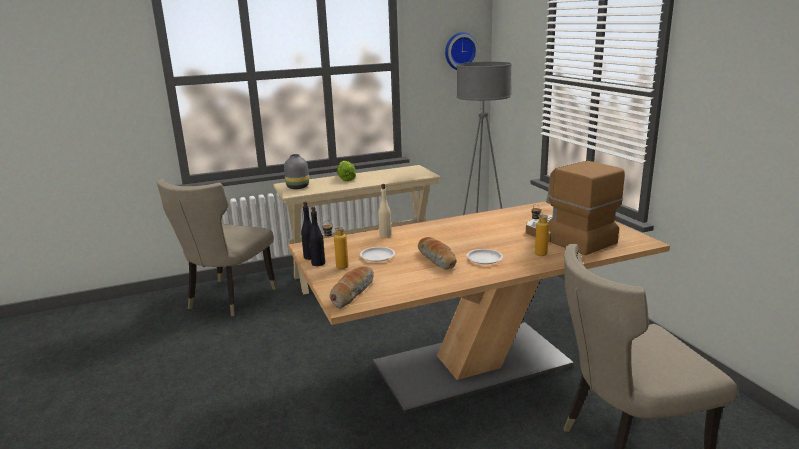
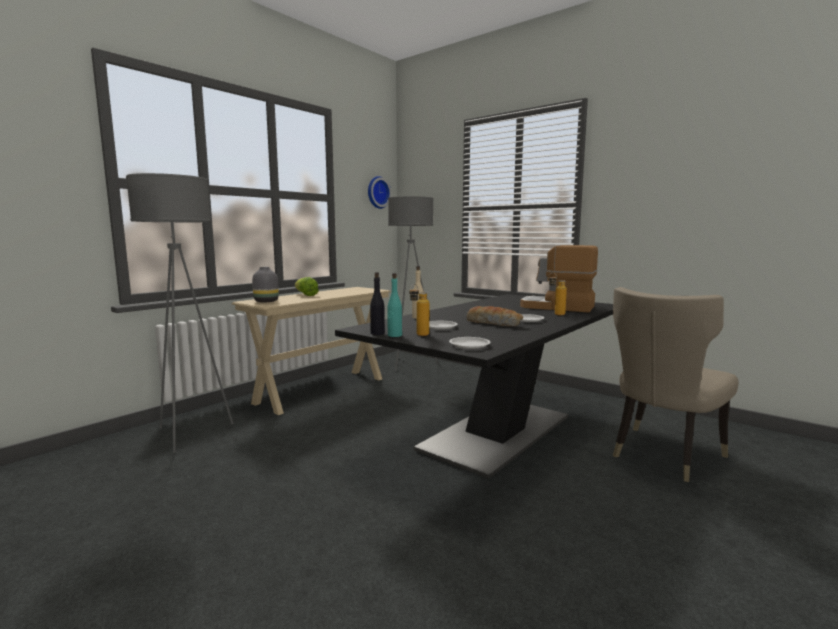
camera: 30 degrees left, 10 degrees down
(227, 299) = (190, 434): beige chair -> grey floor lamp
(318, 263) = (394, 335): black bottle -> turquoise bottle
(352, 292) = (469, 345): bread -> white plate
(471, 365) = (497, 433): beige dining table -> black dining table

